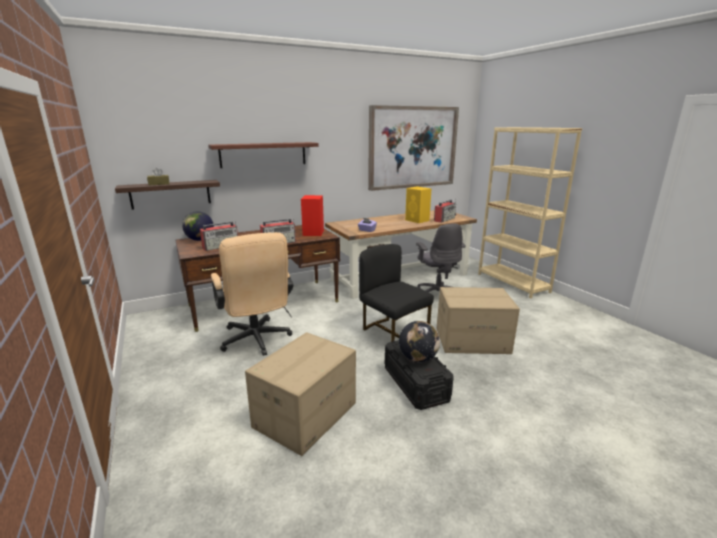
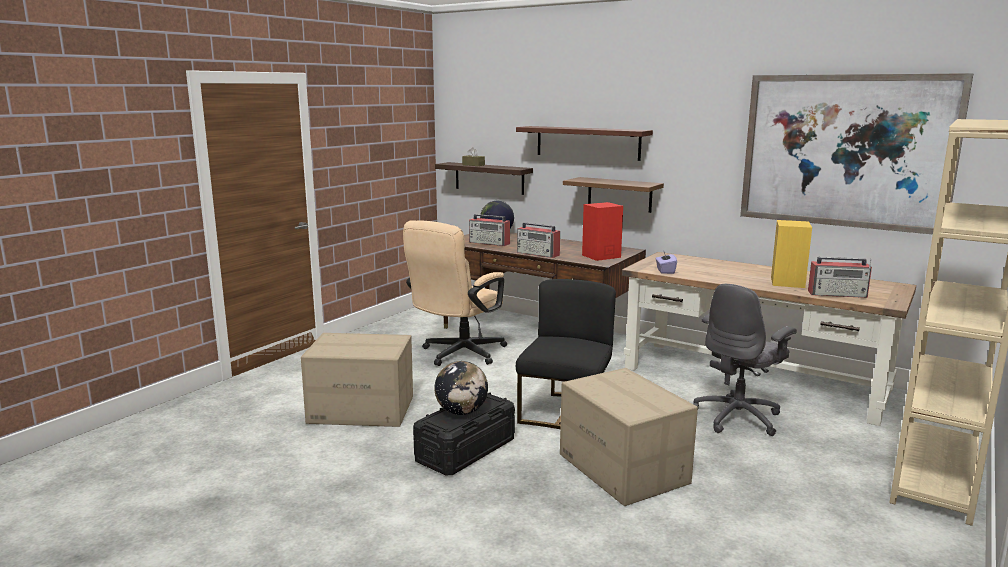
camera: 60 degrees right, 5 degrees down
(292, 189) = (619, 194): none -> brown shelf

